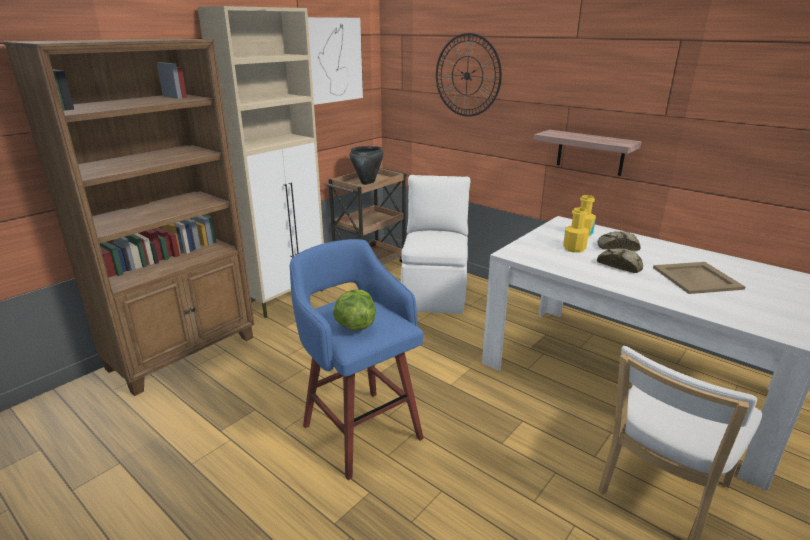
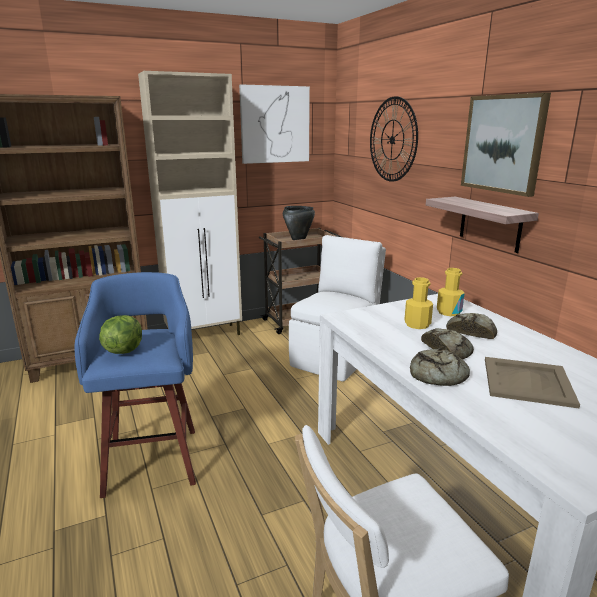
camera: 25 degrees right, 5 degrees down
(603, 83) = (503, 144): none -> picture
(639, 287) = (437, 375): none -> bread

